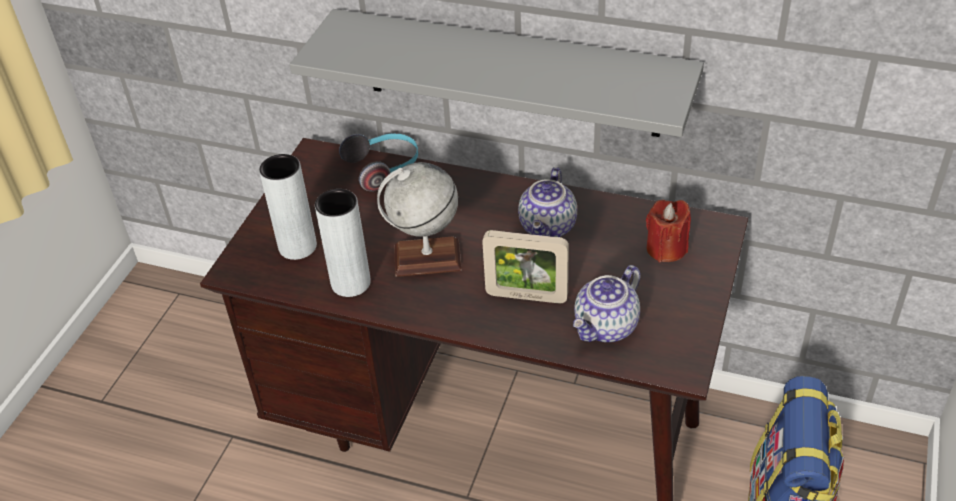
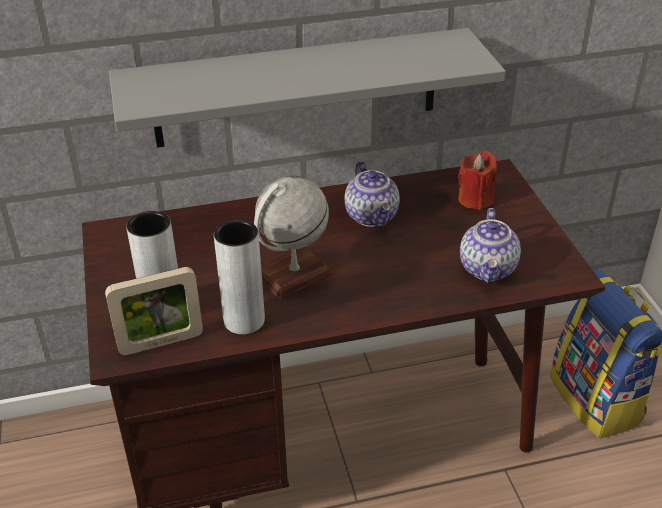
camera: 35 degrees left, 5 degrees down
(384, 168) = (186, 221): headphones -> none
(526, 296) = (405, 271): picture frame -> picture frame (161, 342)

